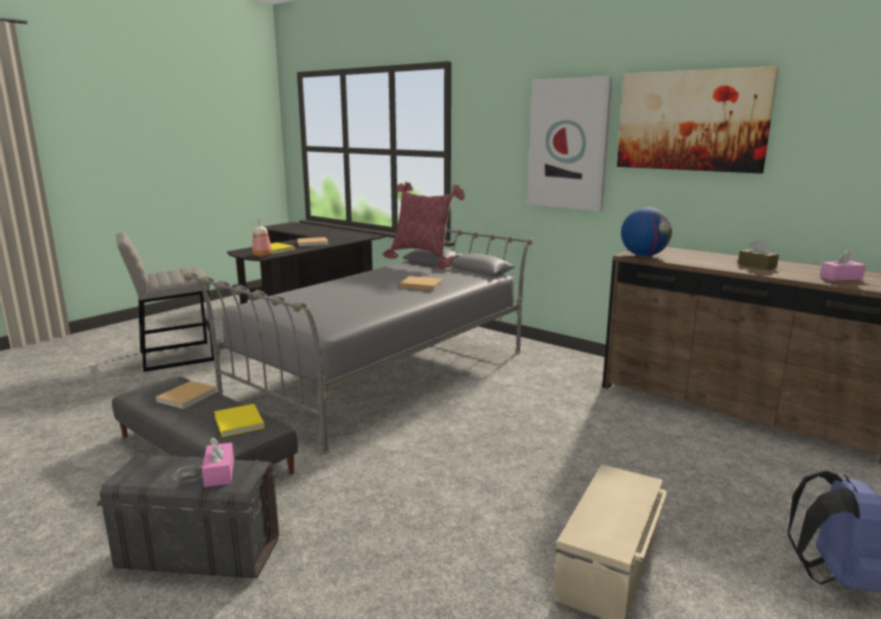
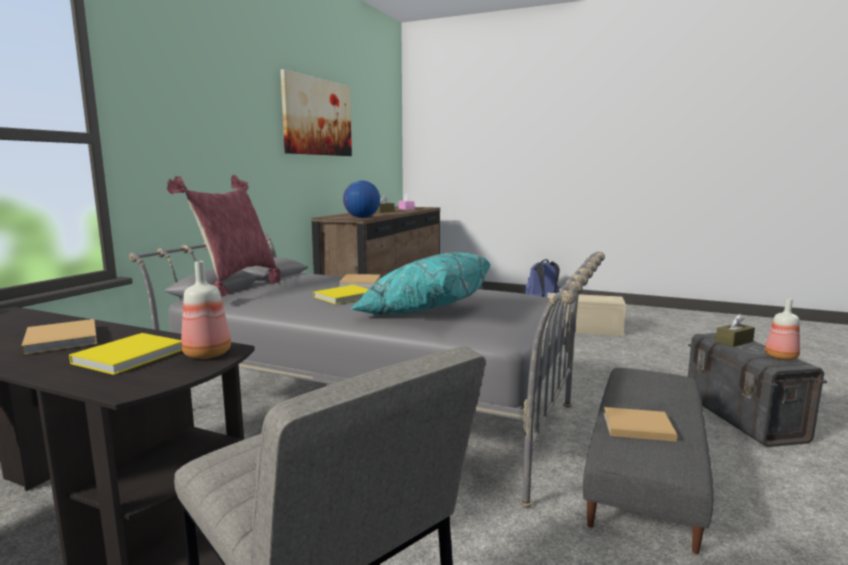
camera: 105 degrees left, 5 degrees down
(152, 476) = (780, 357): none -> bottle
(219, 473) = (734, 341): pink tissue box -> brown tissue box
(239, 423) = (643, 383): yellow book -> yellow book (346, 296)
(316, 292) = (423, 310): none -> turquoise pillow
(568, 144) = (247, 131): picture -> none

